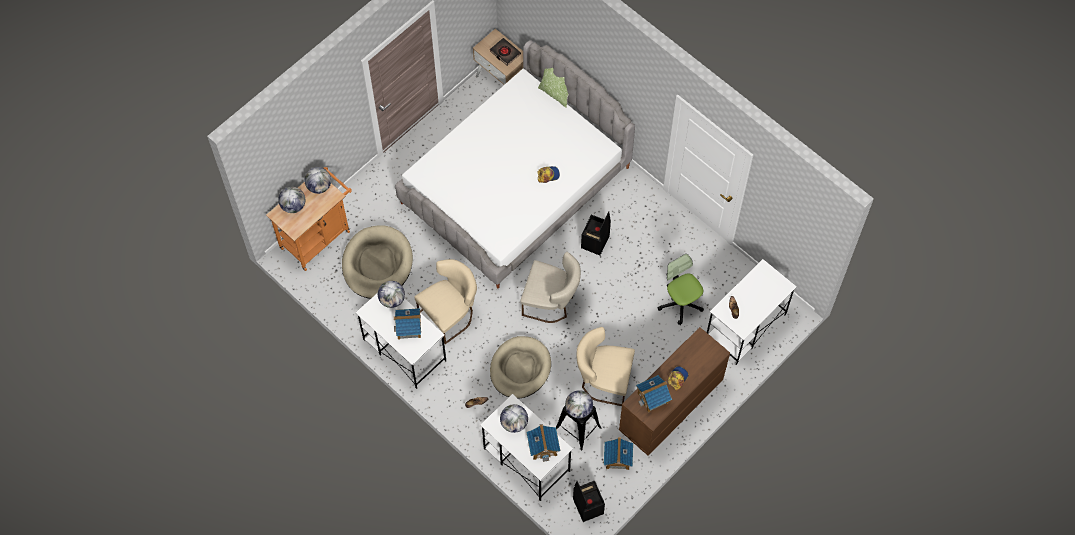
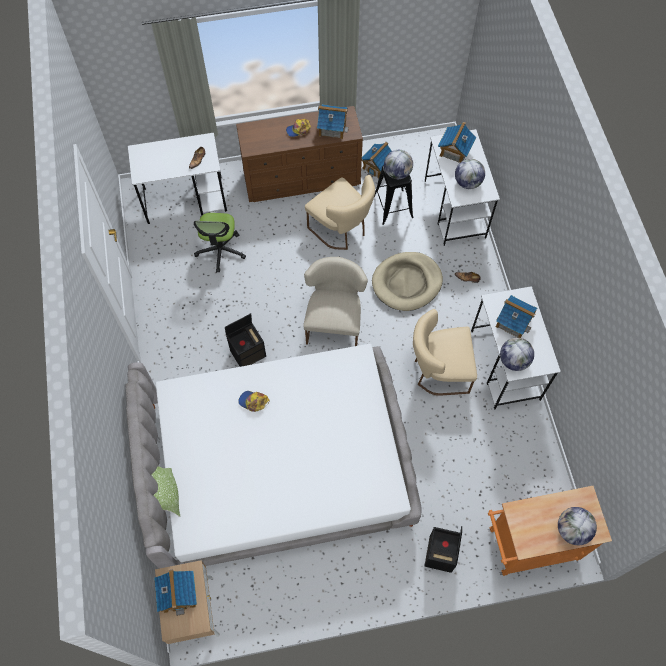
camera: 145 degrees left, 0 degrees up
(319, 186) = (527, 536): globe -> none
(377, 264) = (480, 471): beige dog bed -> none
(505, 53) = (178, 594): black book -> toy house
(551, 302) = (334, 323): beige chair -> beige chair turned 45 degrees clockwise
(587, 506) = (429, 149): black storage box -> black storage box (441, 555)

